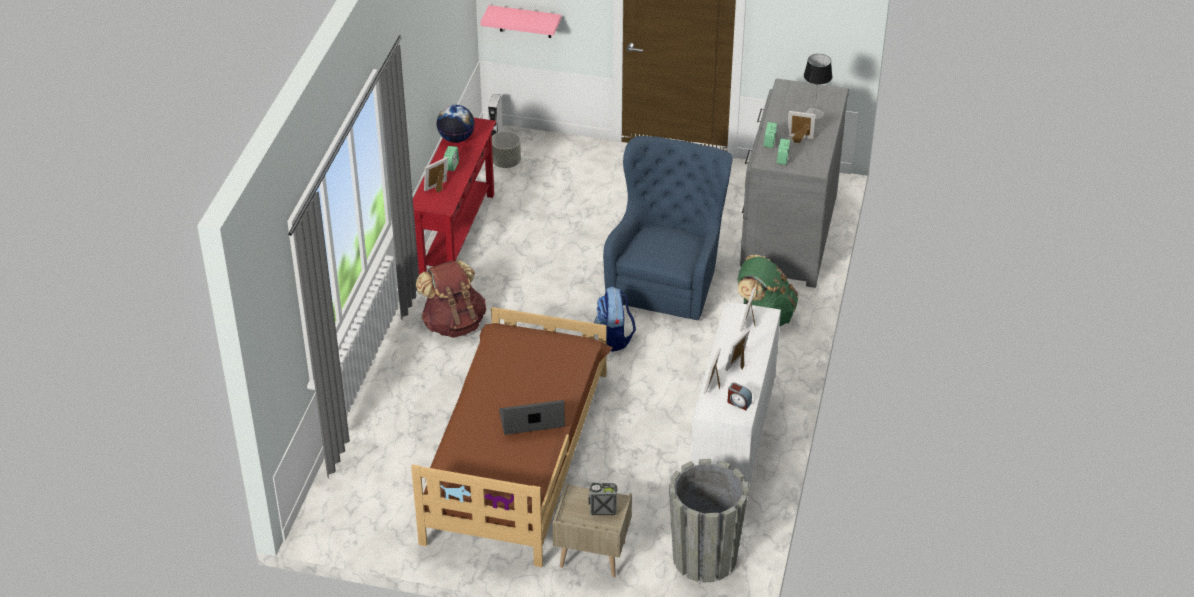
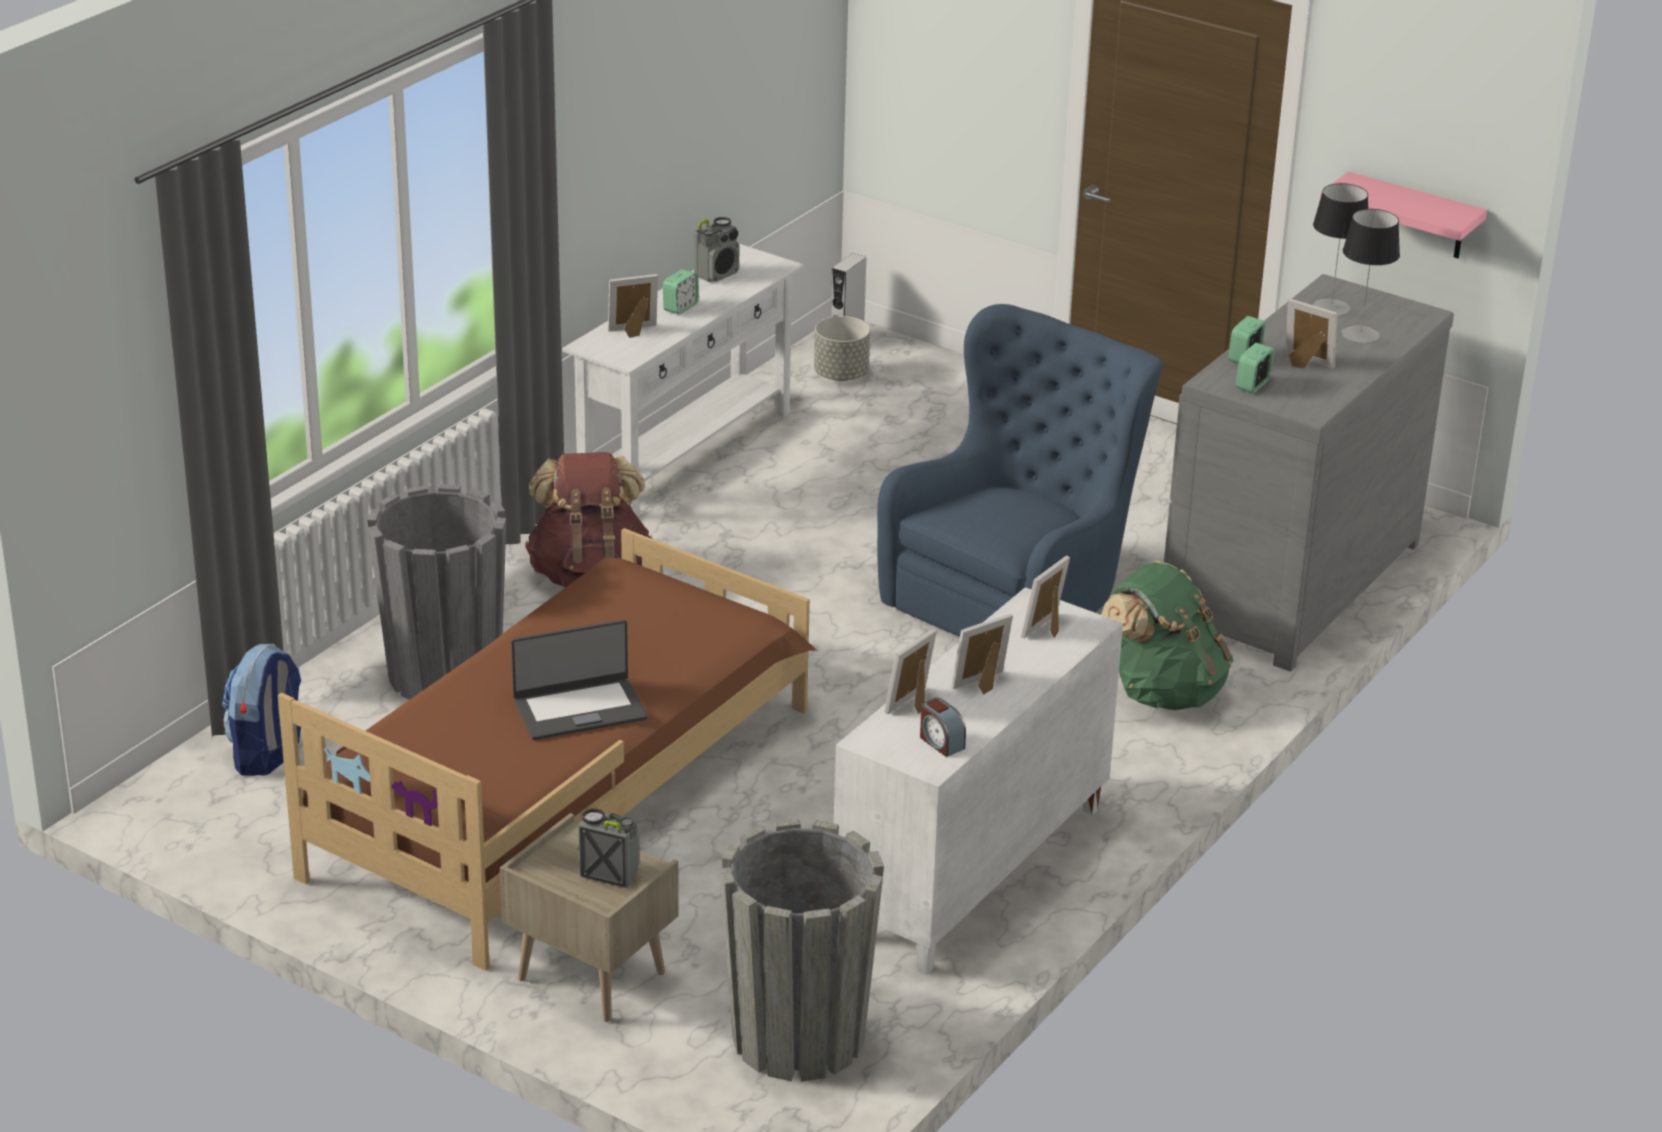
camera: 20 degrees right, 10 degrees down
(418, 404) = (444, 674): none -> grey planter
(456, 138) = (717, 274): globe -> radio
(457, 235) = (685, 455): red console table -> white console table
(525, 22) = (921, 120): pink shelf -> pink shelf (1413, 217)
(531, 420) = (579, 709): laptop -> laptop turned 150 degrees clockwise
(614, 338) = (860, 660): backpack -> backpack (267, 755)
(792, 99) = (1331, 307): none -> table lamp

